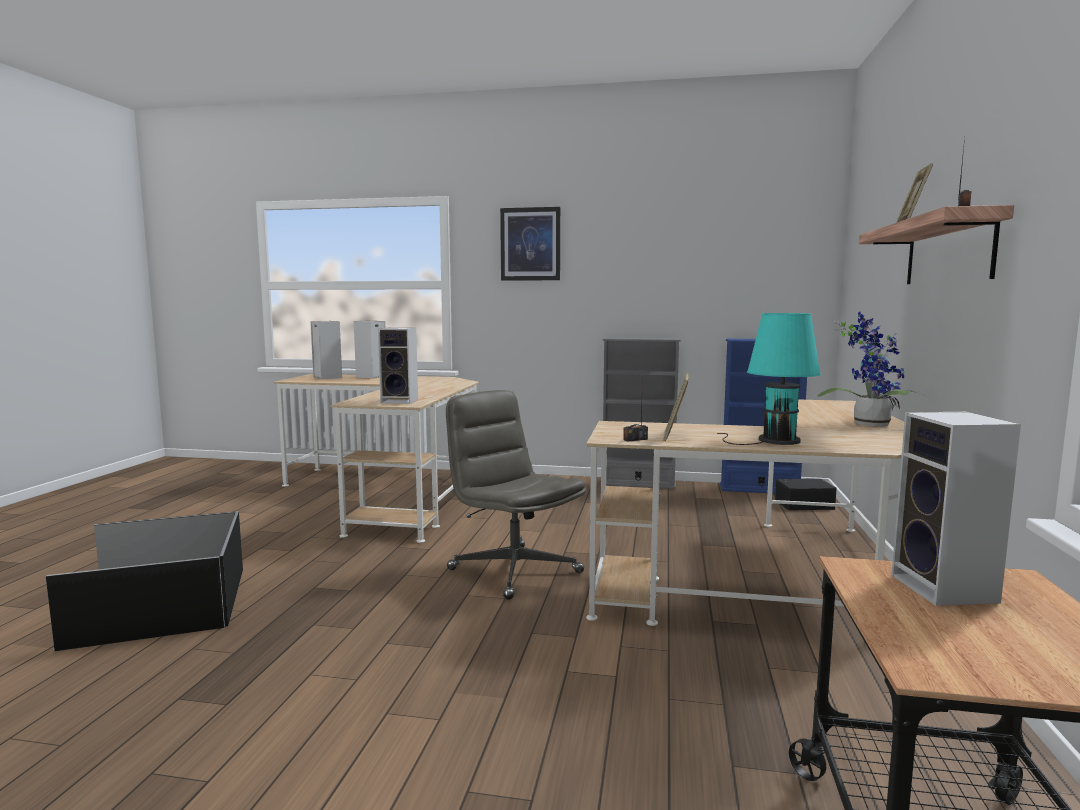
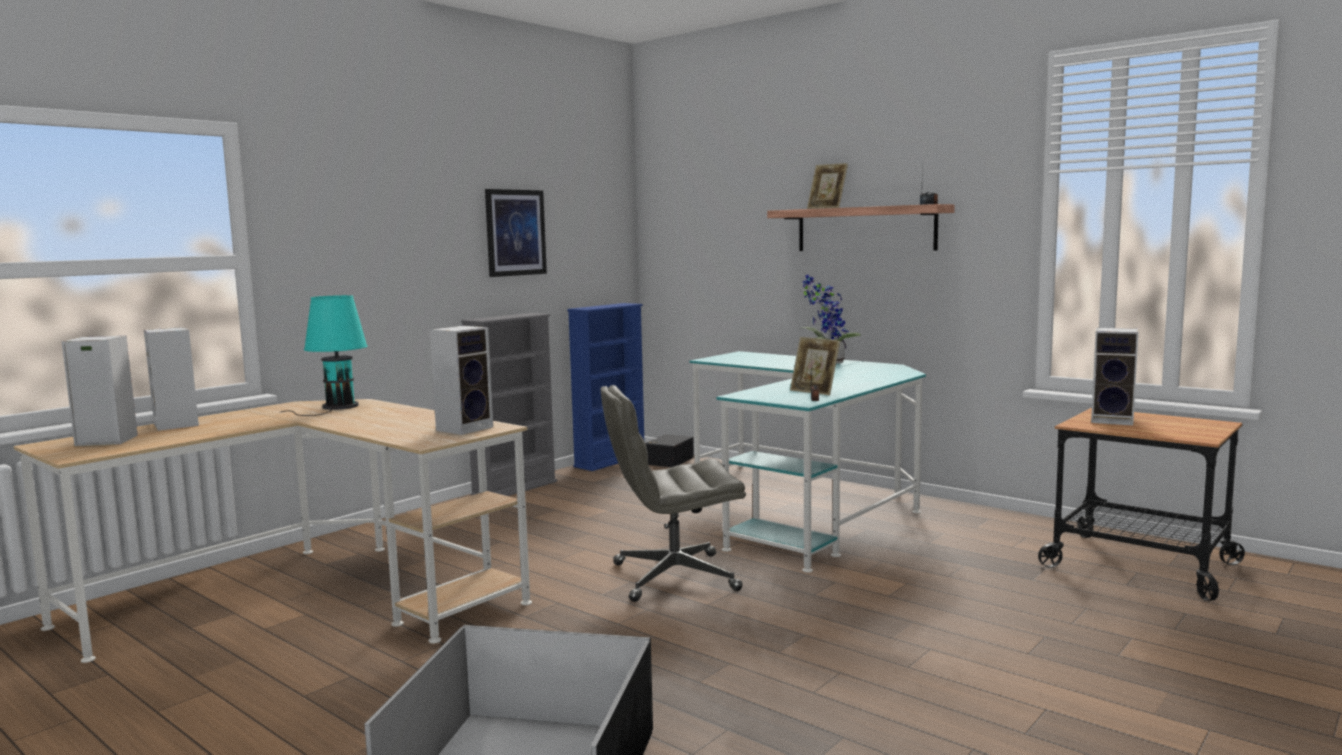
camera: 60 degrees left, 0 degrees up
(530, 244) = (361, 201): picture -> picture (515, 232)
(773, 440) = (858, 381): turquoise table lamp -> turquoise table lamp (336, 407)
(780, 582) = (808, 507): beige desk -> turquoise desk

